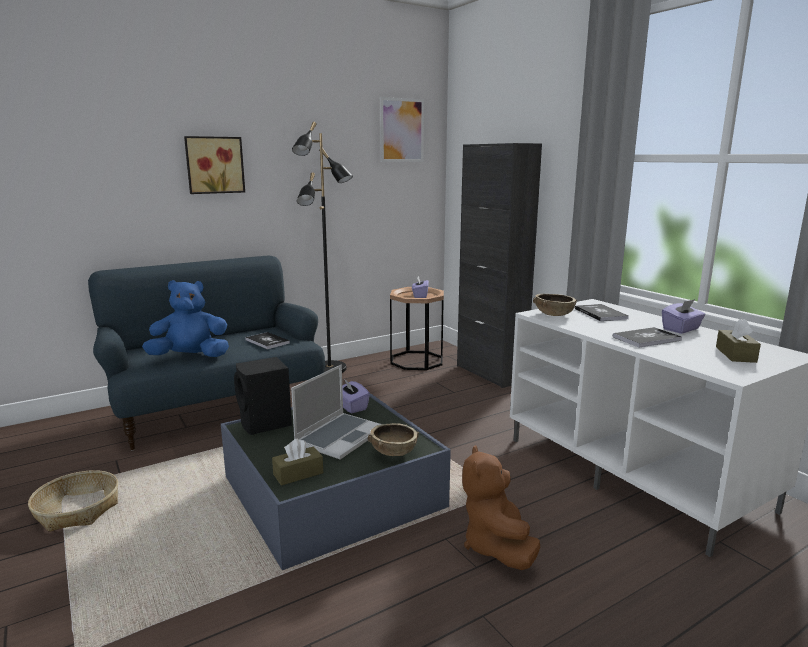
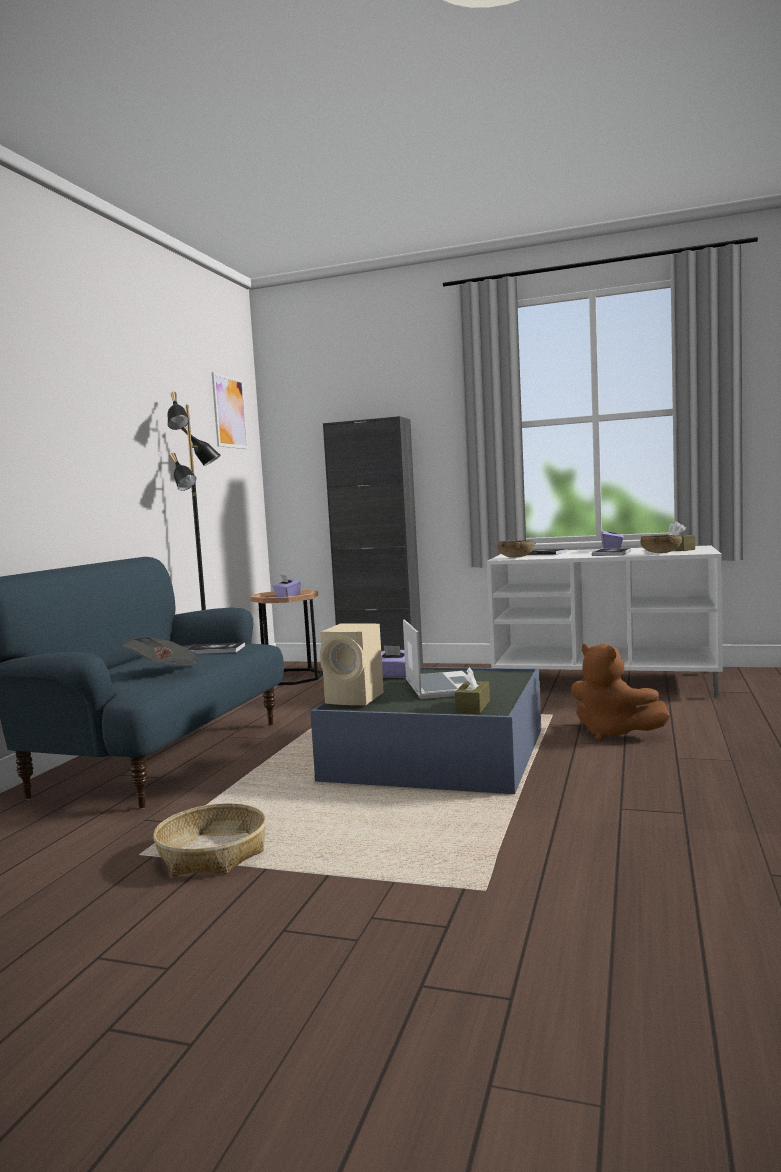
camera: 40 degrees left, 10 degrees down
(190, 357) = (166, 672): blue plush toy -> newspaper
(214, 165) = (85, 436): picture -> none
(265, 424) = (356, 698): black speaker -> beige speaker
(393, 452) = (506, 679): brown bowl -> brown bowl (661, 553)

